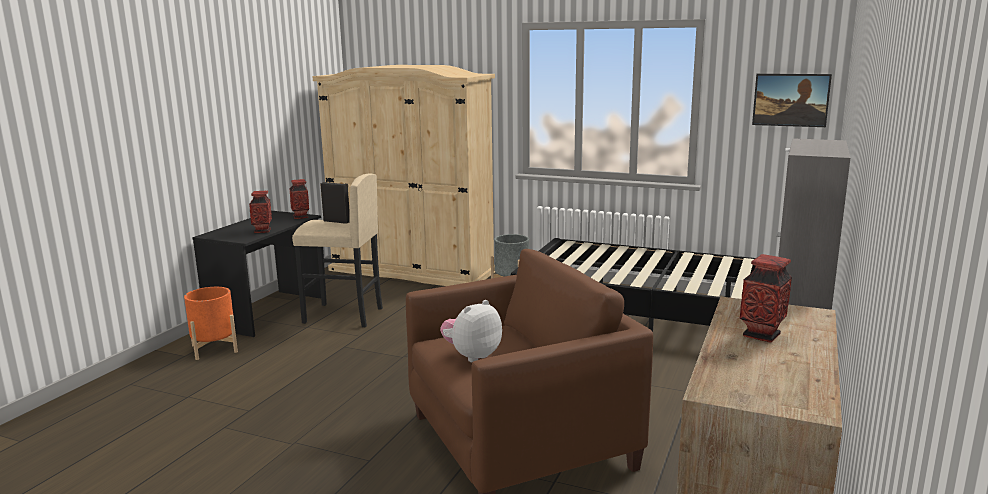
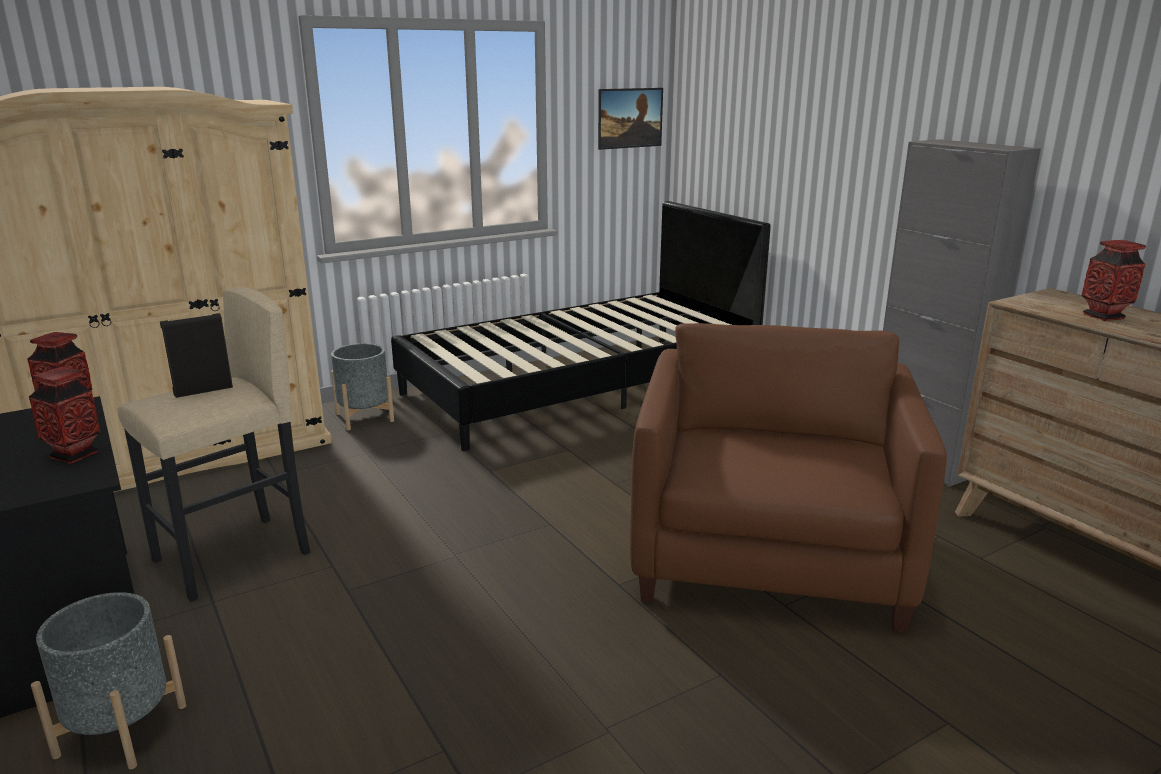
camera: 55 degrees left, 5 degrees up
(214, 348) = (121, 730): orange planter -> grey planter
(472, 356) = (780, 468): plush toy -> none

